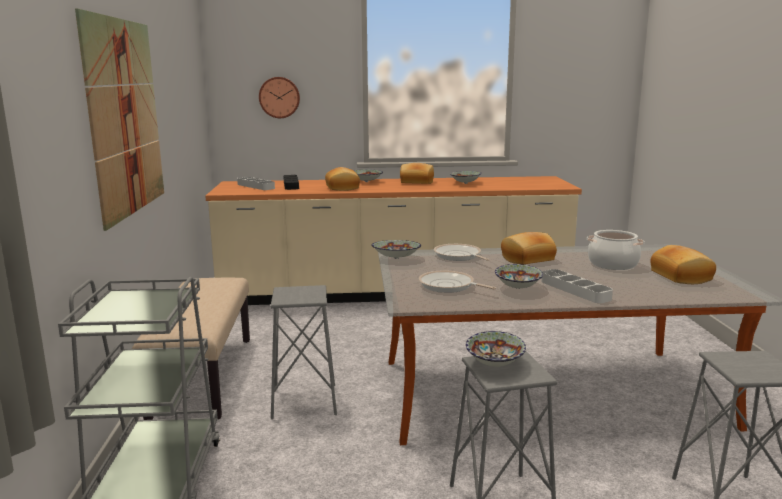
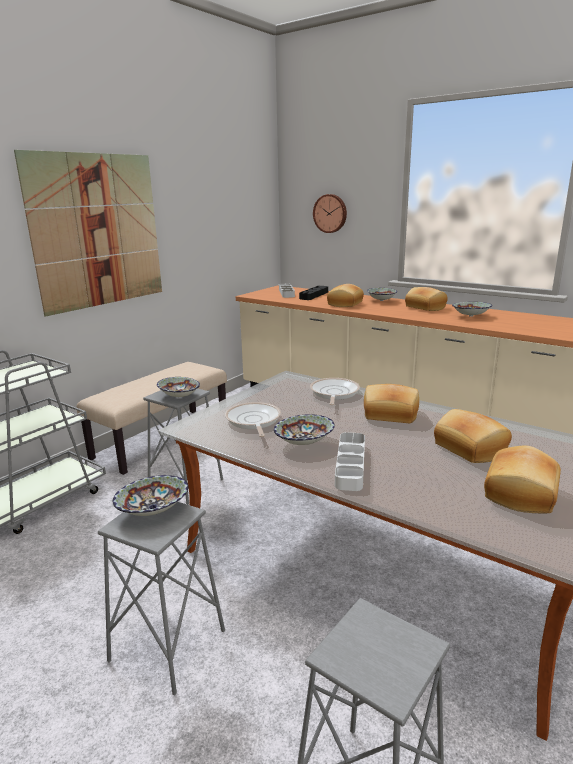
camera: 40 degrees right, 5 degrees up
(396, 258) = (279, 381): bowl -> bowl (178, 396)
(612, 264) = (469, 449): cooking pot -> bread

